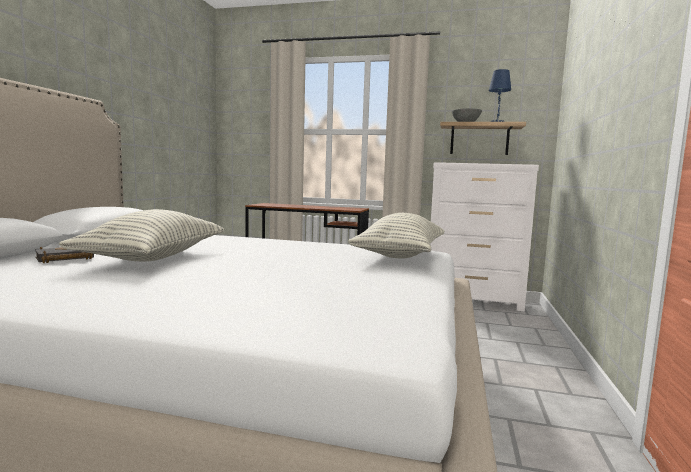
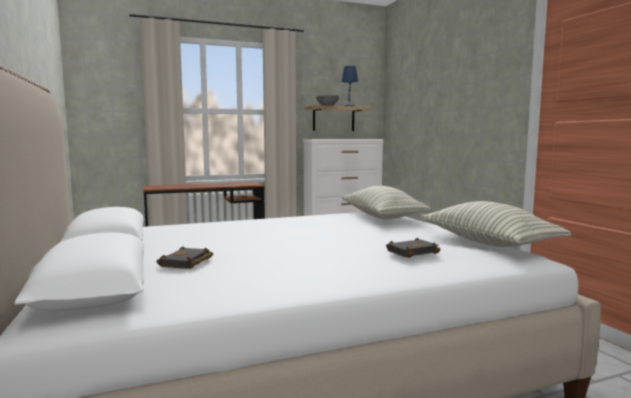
camera: 35 degrees left, 0 degrees up
(154, 258) = (250, 248): pillow -> pillow (488, 243)
(250, 291) = (412, 251): none -> black book

